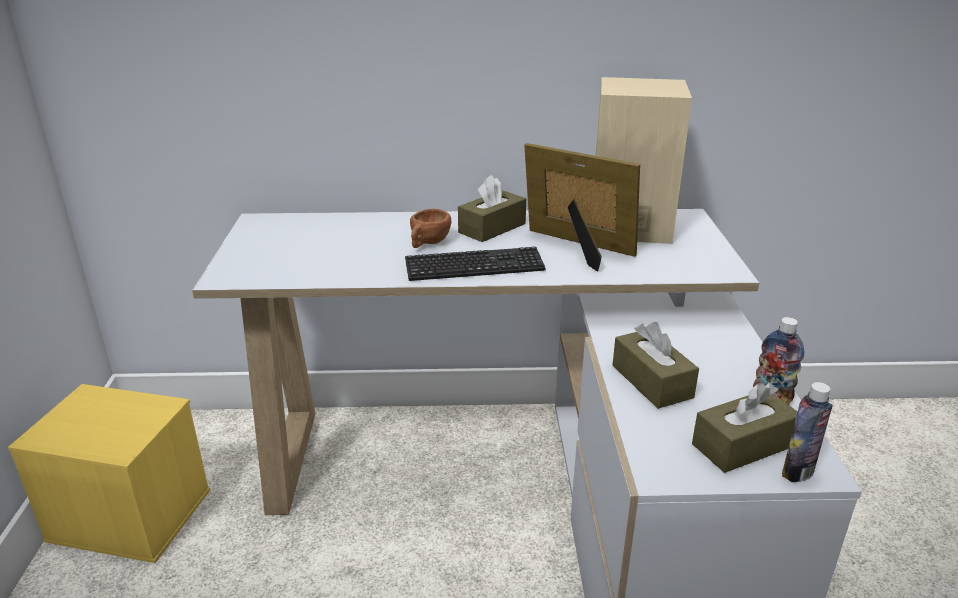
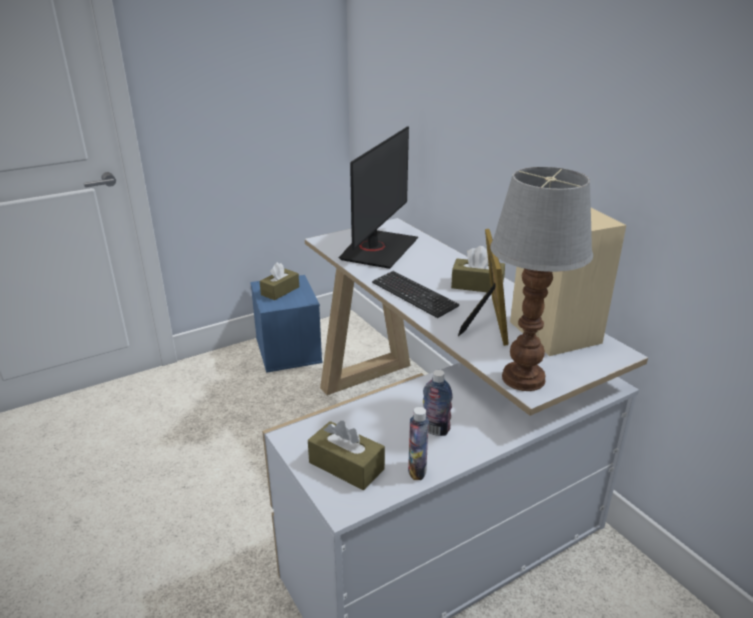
camera: 60 degrees right, 0 degrees up
(128, 516) = (287, 349): yellow storage box -> blue storage box
(317, 250) = (378, 249): none -> monitor
(428, 243) = (427, 273): brown cup -> none
(652, 381) = (390, 412): brown tissue box -> brown tissue box (280, 291)
(702, 267) = (522, 377): none -> table lamp
(798, 472) = (334, 496): bottle -> bottle (435, 430)

